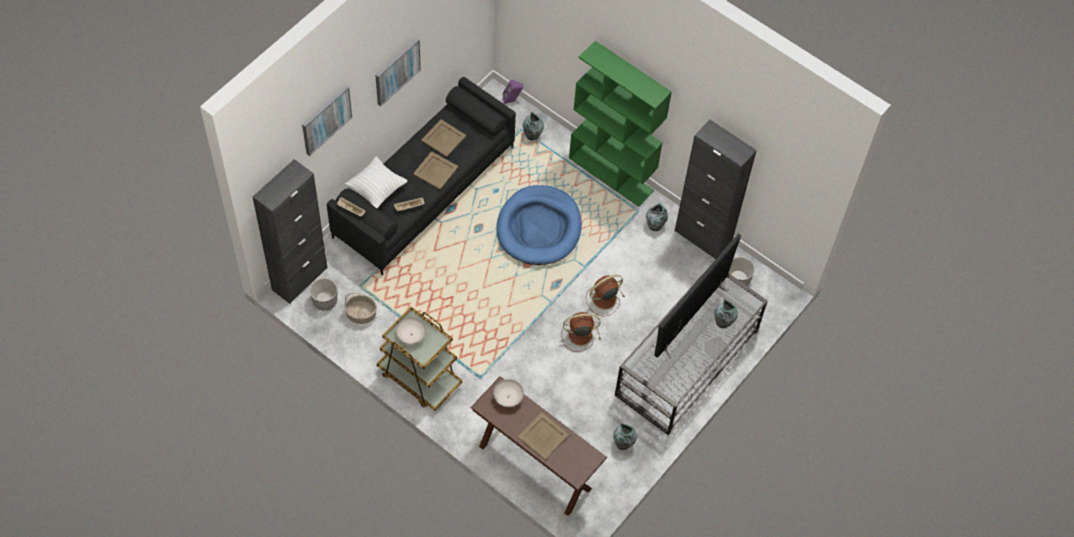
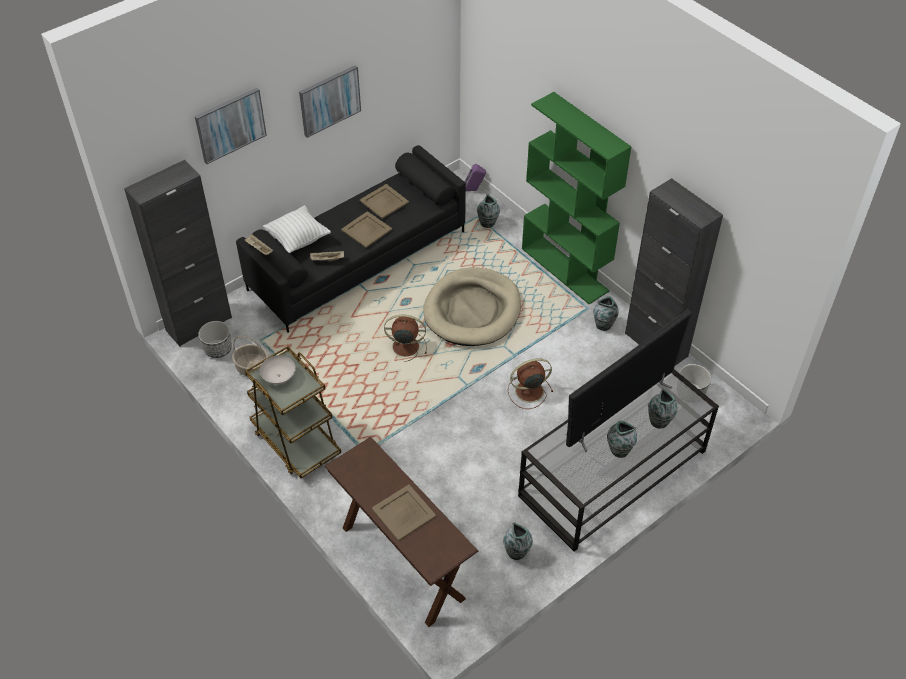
camera: 15 degrees right, 10 degrees down
(507, 397) = (372, 461): white bowl -> none
(539, 228) = (472, 310): blue dog bed -> beige dog bed
(579, 335) = (491, 424): brown fan -> brown fan (404, 346)
(696, 352) = (619, 450): none -> vase

